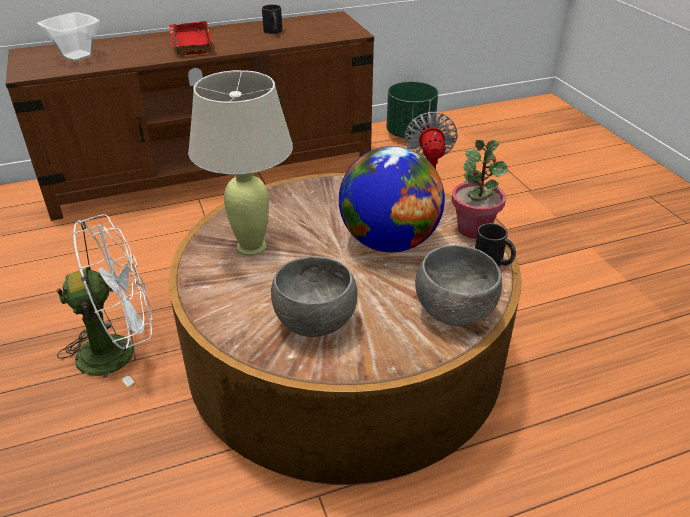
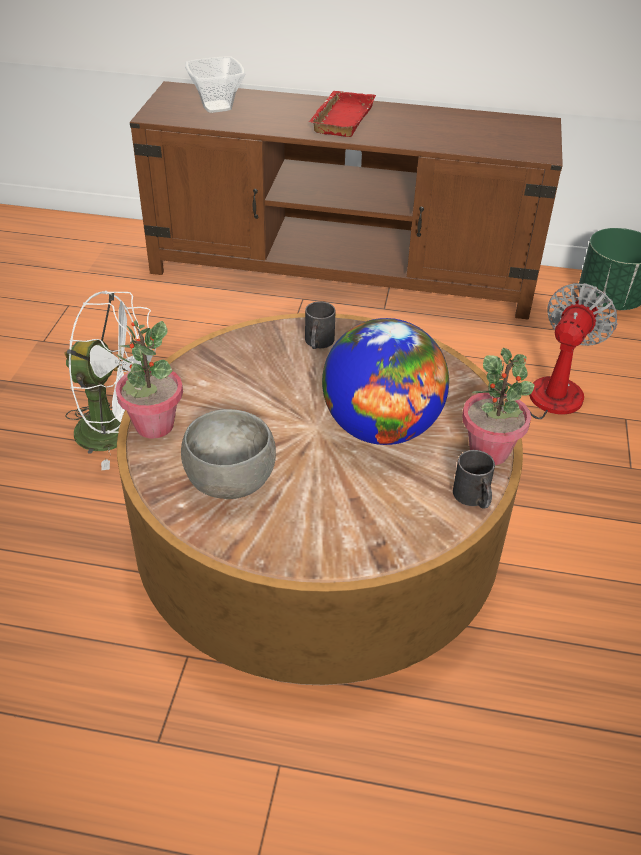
camera: 30 degrees right, 5 degrees up
(211, 307) = (154, 425): none -> potted plant
(251, 246) = (241, 377): beige table lamp -> none
(273, 32) = (446, 127): black mug -> black mug (318, 343)
(453, 313) = (374, 534): grey bowl -> none

